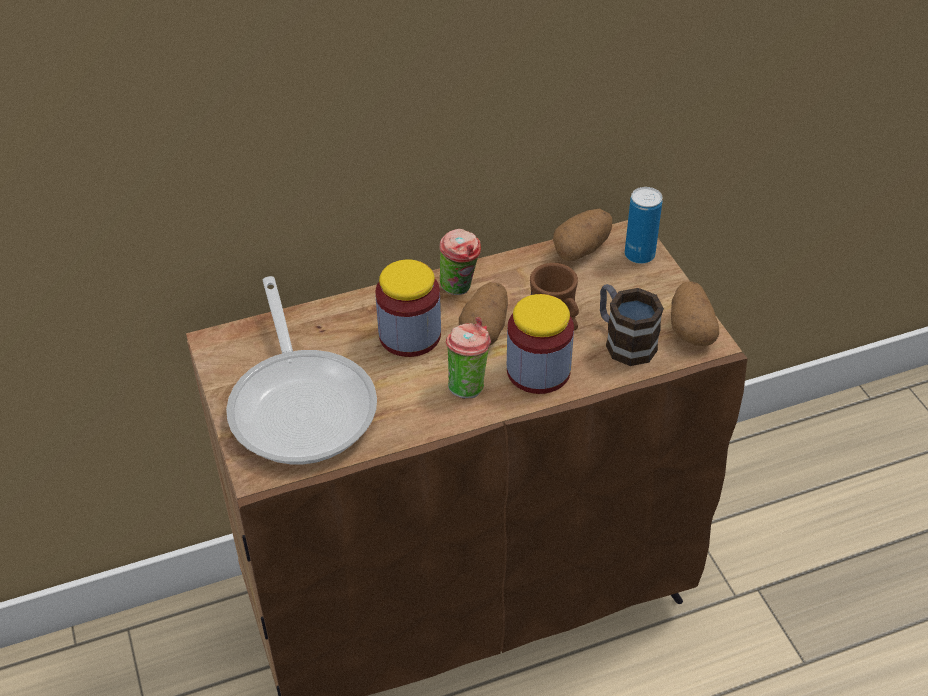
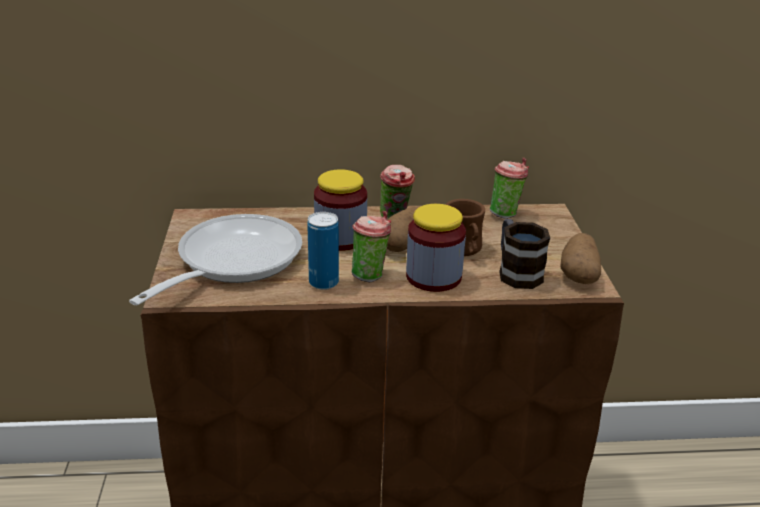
camera: 15 degrees right, 15 degrees down
(302, 404) = (231, 261): frying pan -> frying pan turned 150 degrees counterclockwise
(582, 249) = (506, 213): potato -> cup
(639, 255) = (552, 224): can -> can (323, 282)

